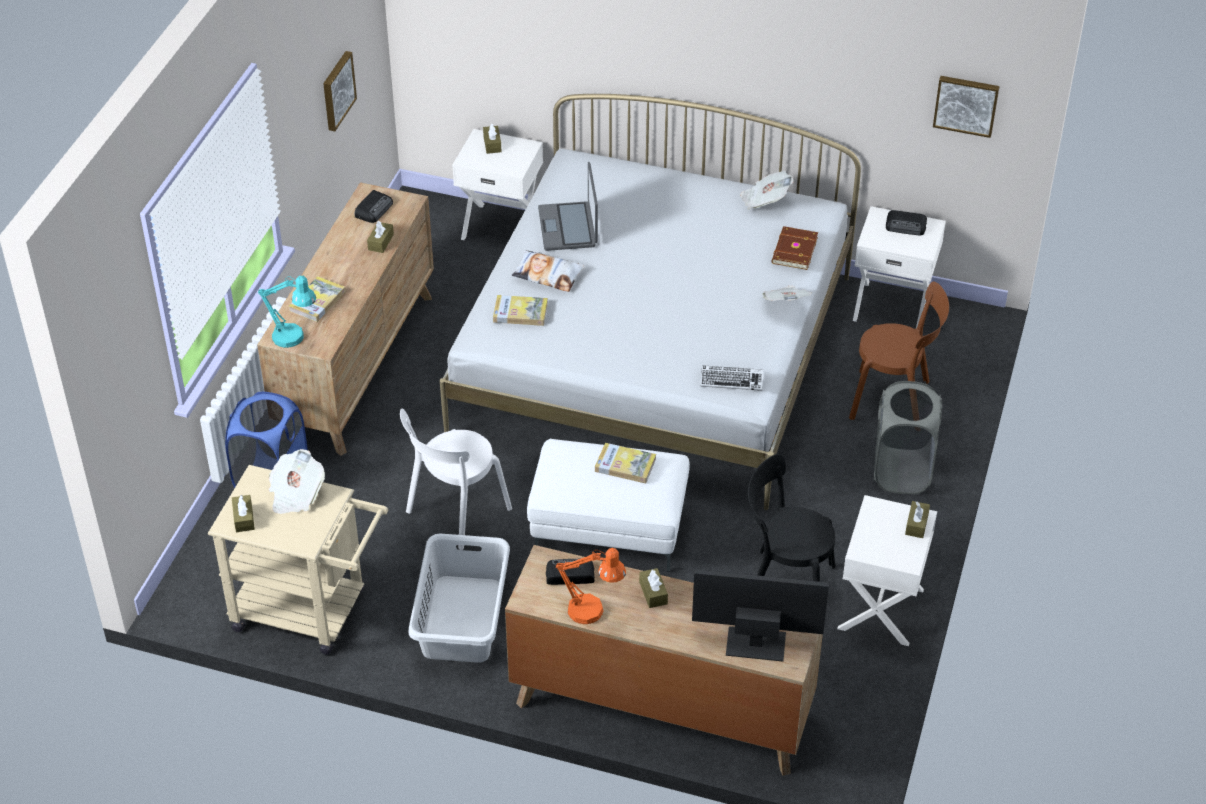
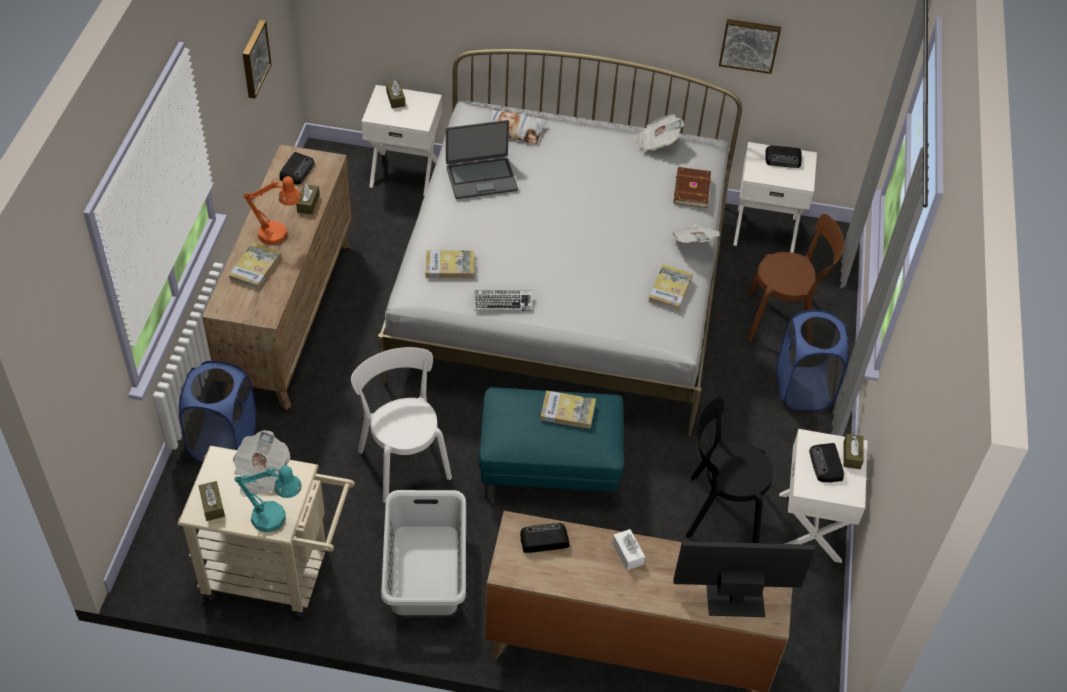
camera: 10 degrees left, 5 degrees up
(294, 338) = (238, 308): turquoise table lamp -> turquoise table lamp (276, 519)
(455, 513) = (403, 460): white chair -> white chair turned 120 degrees clockwise
(548, 275) = (470, 226): pillow -> pillow (515, 130)
(568, 227) = (481, 178): laptop -> laptop turned 90 degrees counterclockwise
(593, 612) = (573, 579): orange table lamp -> orange table lamp (279, 235)
(608, 531) = (548, 468): white ottoman -> turquoise ottoman
(653, 593) = (627, 553): brown tissue box -> white tissue box
(731, 381) = (658, 323): keyboard -> keyboard (503, 303)
(750, 348) = (670, 289): none -> book
(887, 532) = (826, 465): none -> radio
(901, 472) = (803, 389): grey laundry basket -> blue laundry basket
(966, 104) = (846, 48): picture -> picture (749, 44)

